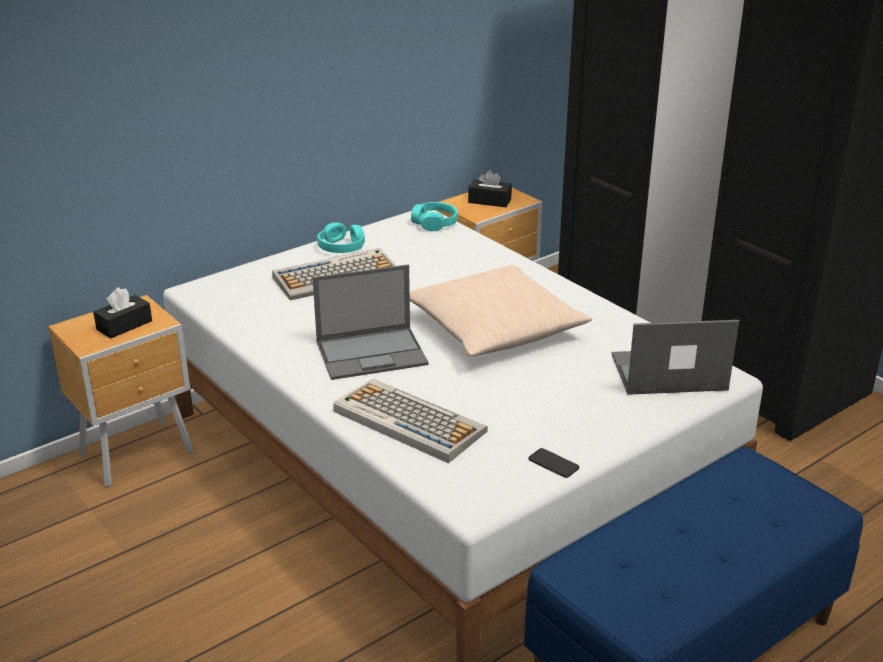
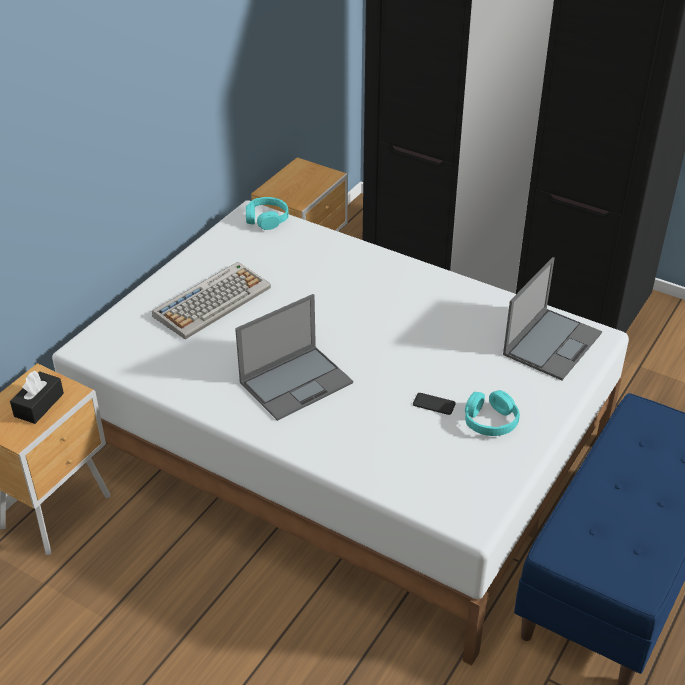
camera: 20 degrees left, 10 degrees up
(342, 247) = (196, 265): turquoise headphones -> turquoise headphones (490, 420)
(407, 421) = (370, 448): keyboard -> none
(489, 201) = (300, 182): black tissue box -> none
(494, 328) = (387, 329): beige pillow -> none
(553, 463) = (513, 460): phone -> phone (434, 404)
(667, 372) = (552, 343): laptop -> laptop turned 150 degrees clockwise

